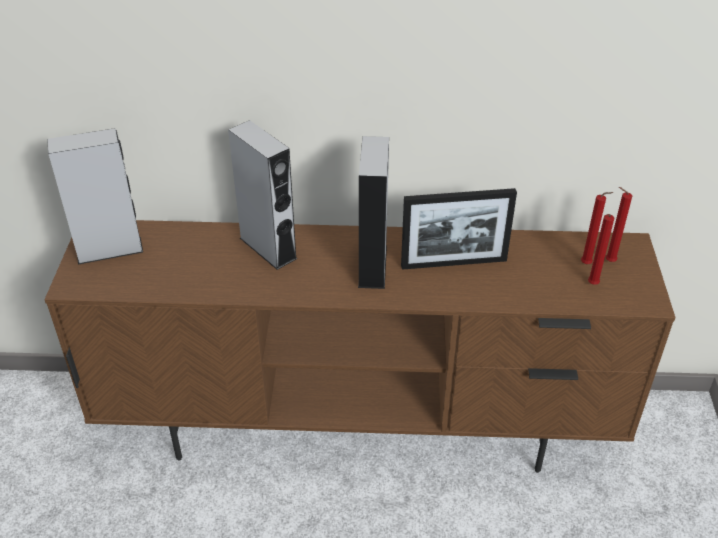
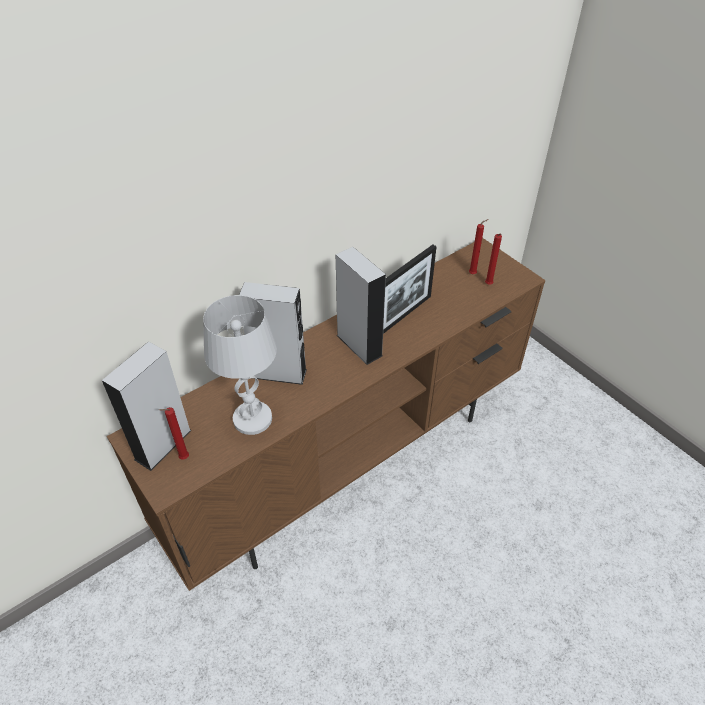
camera: 40 degrees left, 5 degrees up
(201, 272) = (252, 418): none -> white table lamp
(608, 261) = (481, 266): red candle -> red candle (182, 458)

